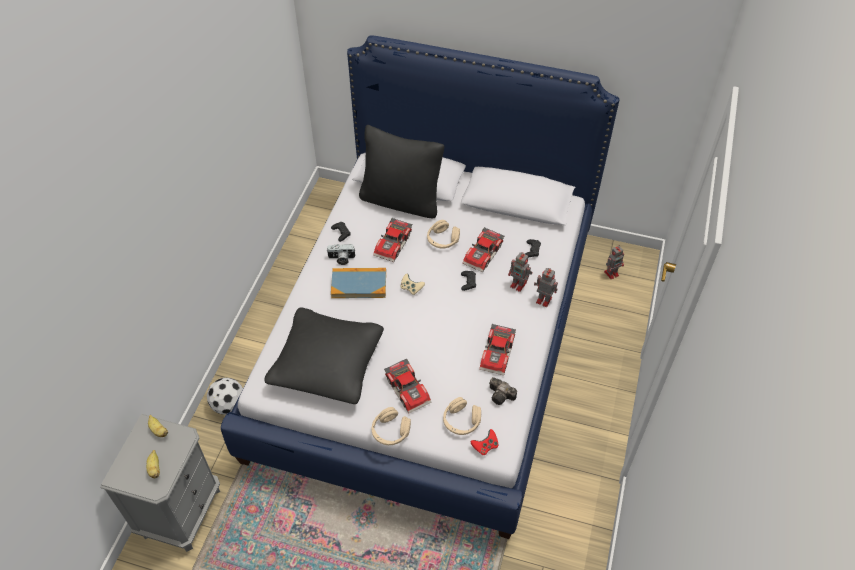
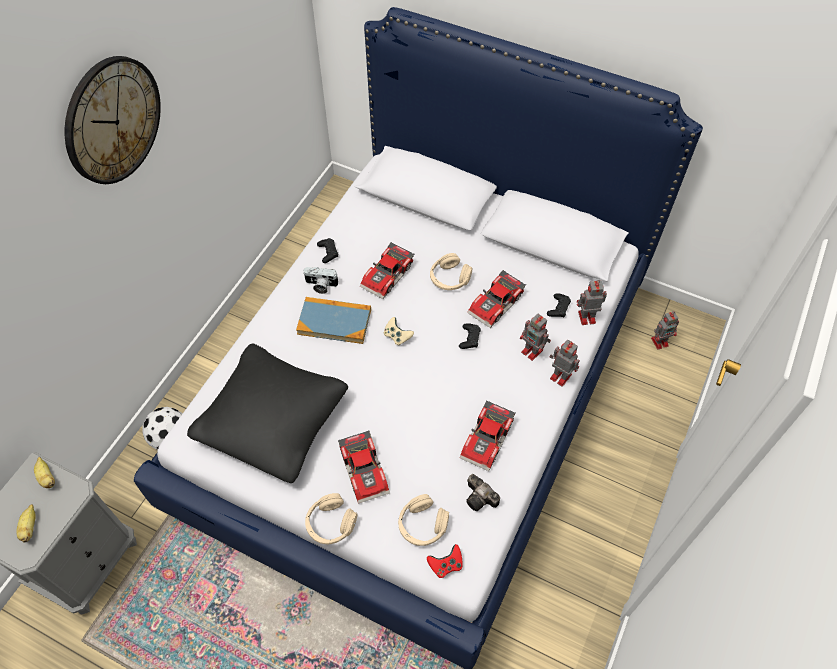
camera: 10 degrees right, 5 degrees up
(185, 142) = (112, 120): none -> wall clock
(401, 200) = (410, 221): black pillow -> none
(554, 254) = (585, 317): none -> toy robot

